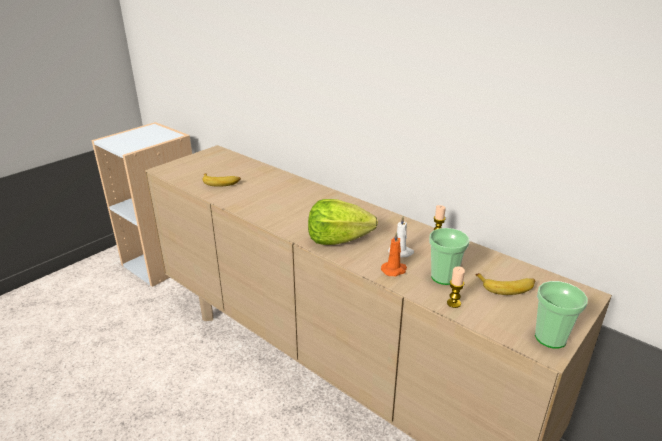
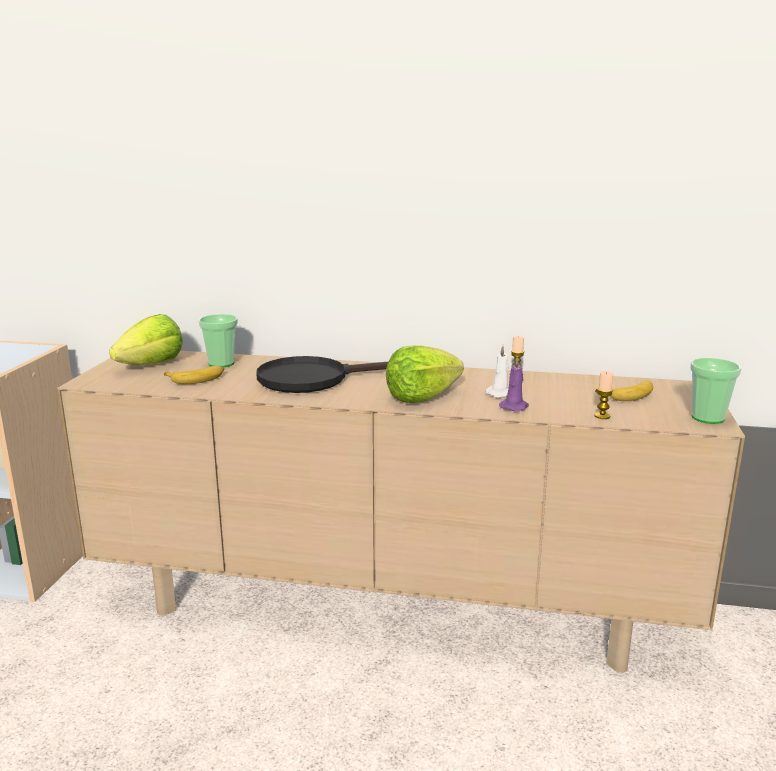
camera: 30 degrees left, 10 degrees down
(212, 163) = (152, 365): none -> lettuce
(289, 201) = (315, 379): none -> black frying pan
(394, 270) = (514, 406): orange candle -> purple candle
(444, 277) = (567, 401): cup -> cup (221, 363)

